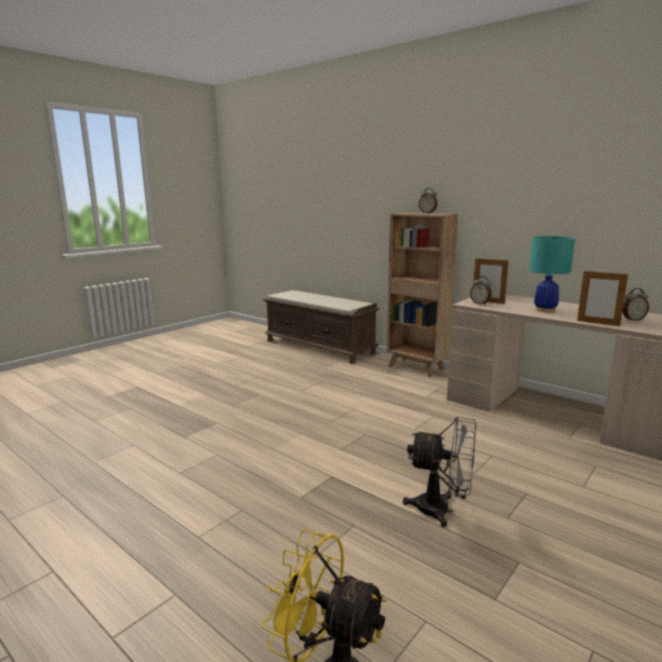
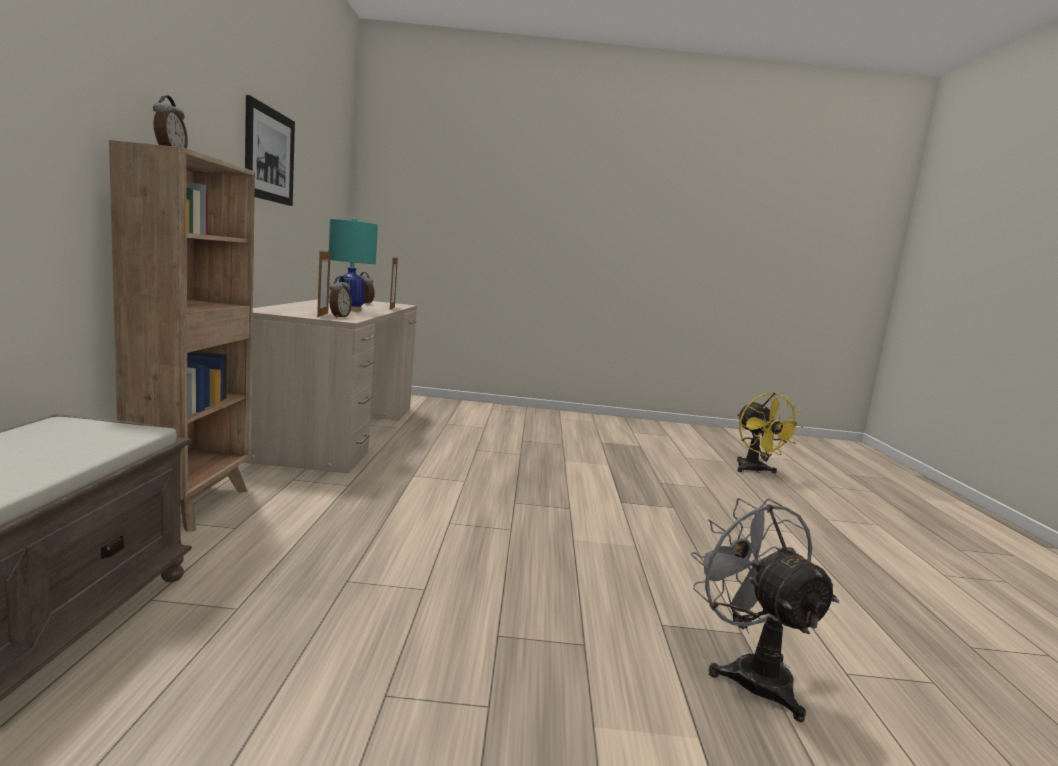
camera: 130 degrees left, 5 degrees down
(442, 510) = (589, 460): grey fan -> grey fan (750, 672)
(555, 192) = (269, 155): none -> picture

